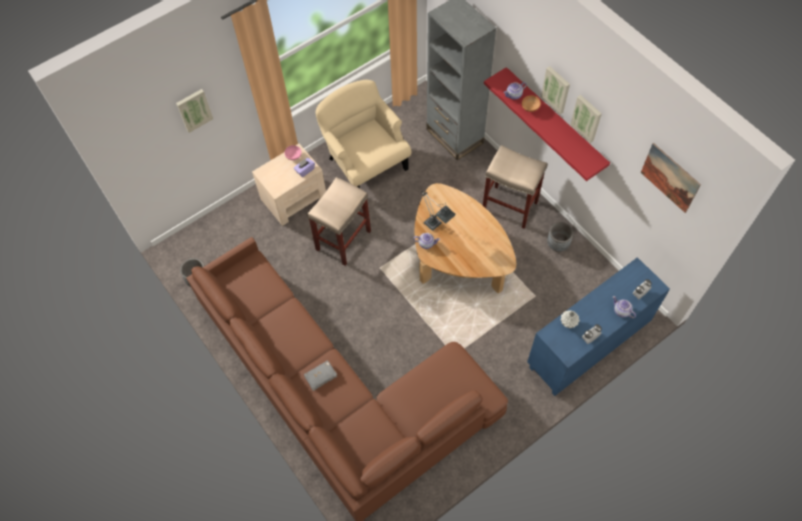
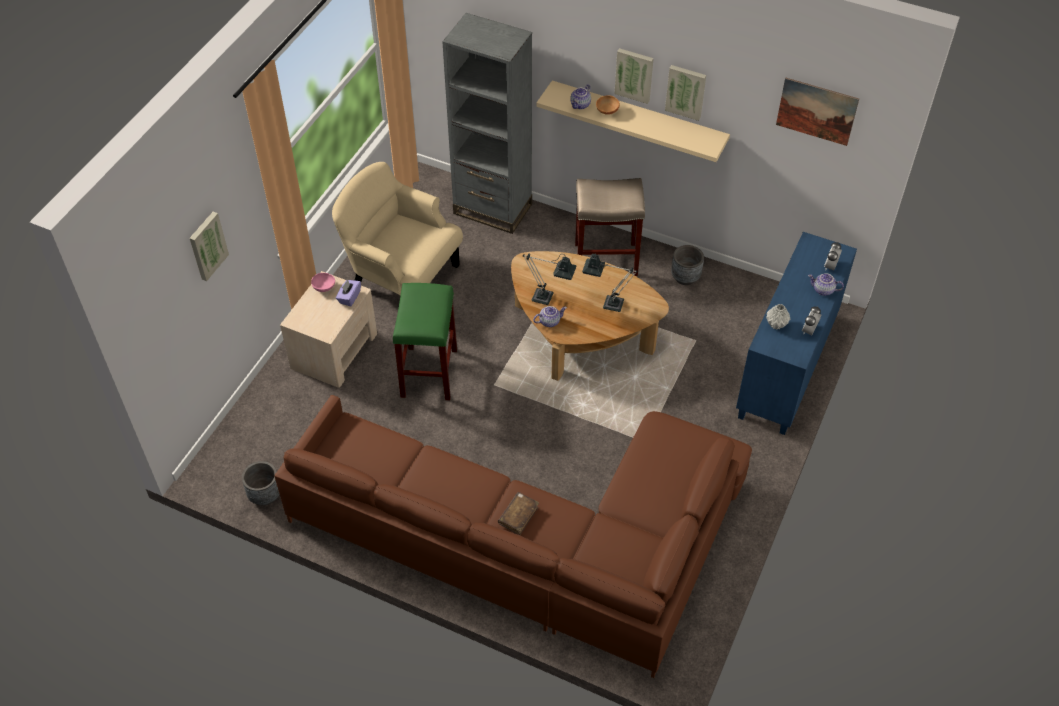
camera: 30 degrees left, 10 degrees down
(321, 376) = (518, 516): grey book -> brown book
(343, 239) = (428, 372): beige stool -> green stool
(474, 247) = (608, 303): none -> table lamp
(554, 121) = (638, 119): red shelf -> beige shelf

